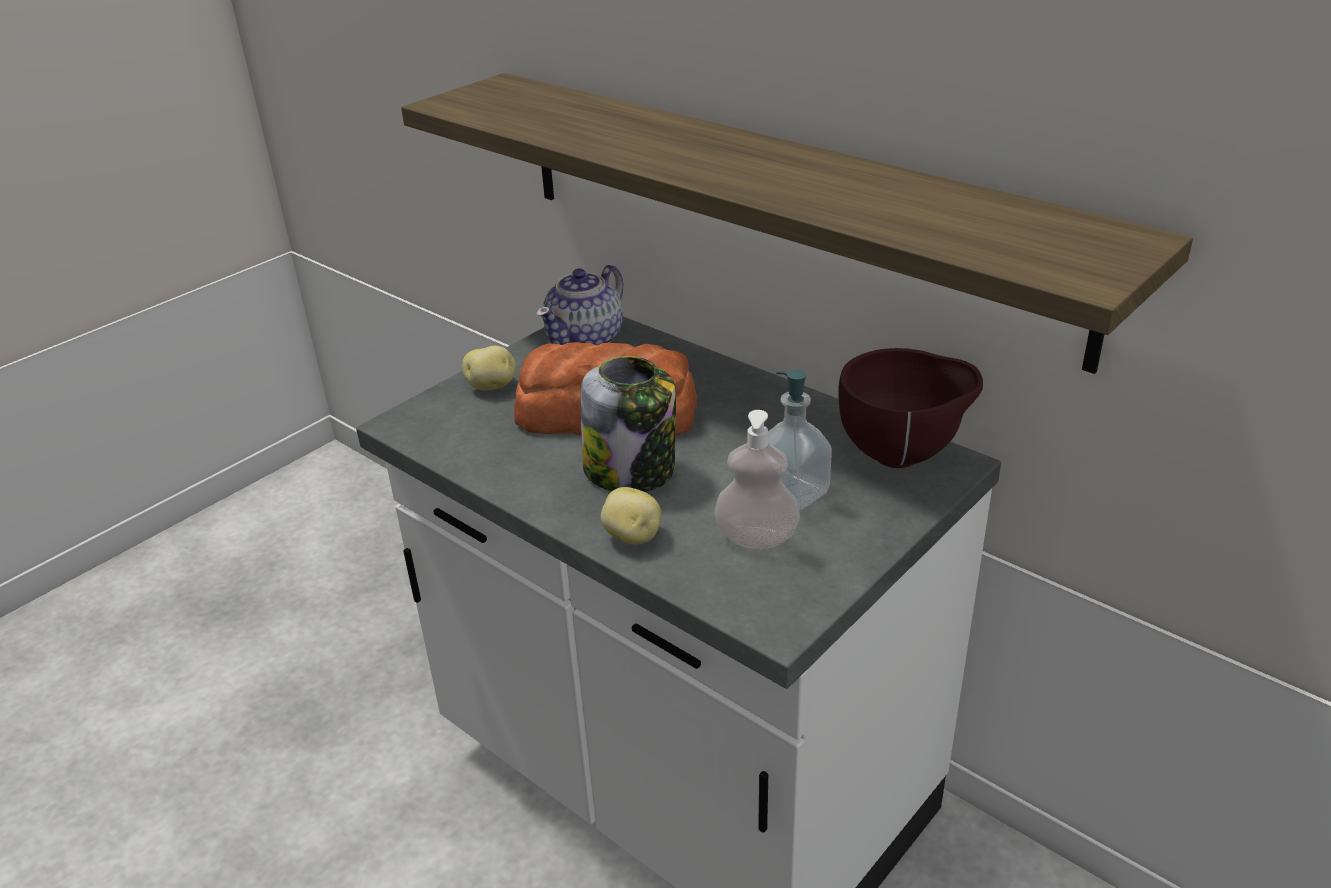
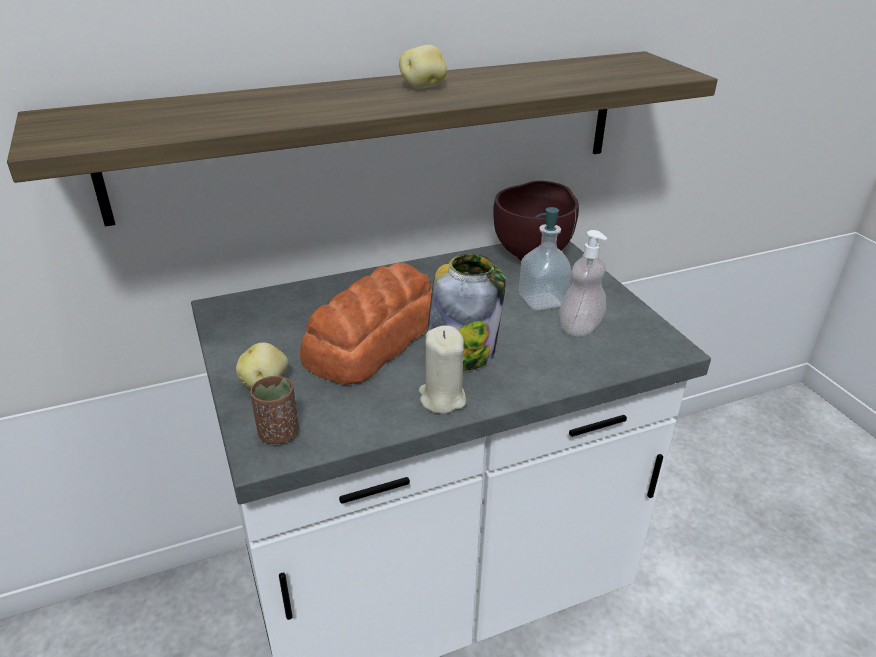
camera: 65 degrees left, 0 degrees up
(428, 420) = (278, 433): none -> brown cup
(538, 484) = (442, 398): none -> beige candle
(586, 339) = (250, 317): teapot -> none
(632, 537) = (544, 374): potato -> potato (424, 87)

